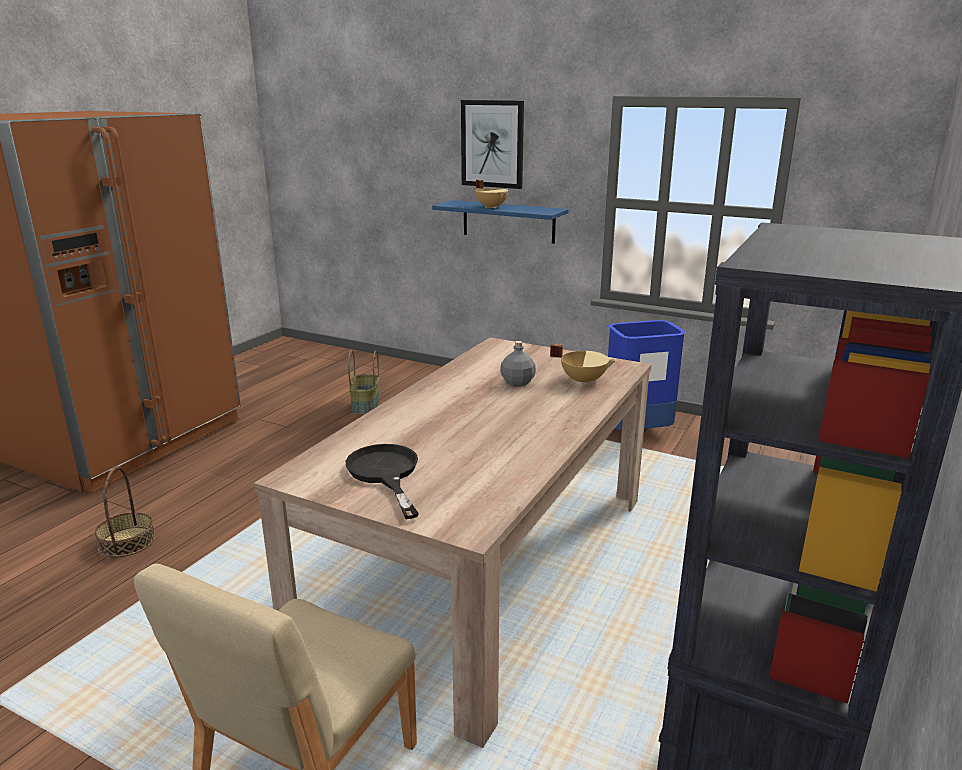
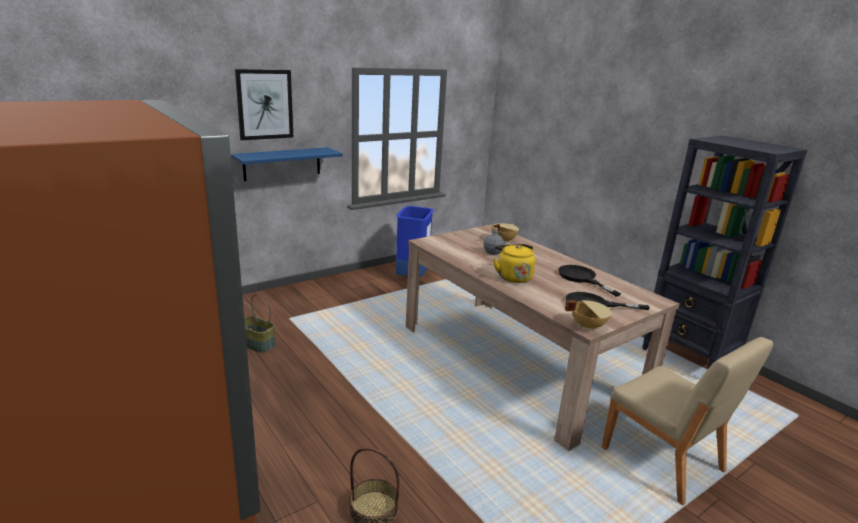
camera: 65 degrees left, 0 degrees up
(436, 407) = (513, 277): none -> yellow kettle
(492, 207) = (286, 154): beige cooking pot -> beige cooking pot (587, 326)
(495, 453) = (581, 278): none -> black frying pan

